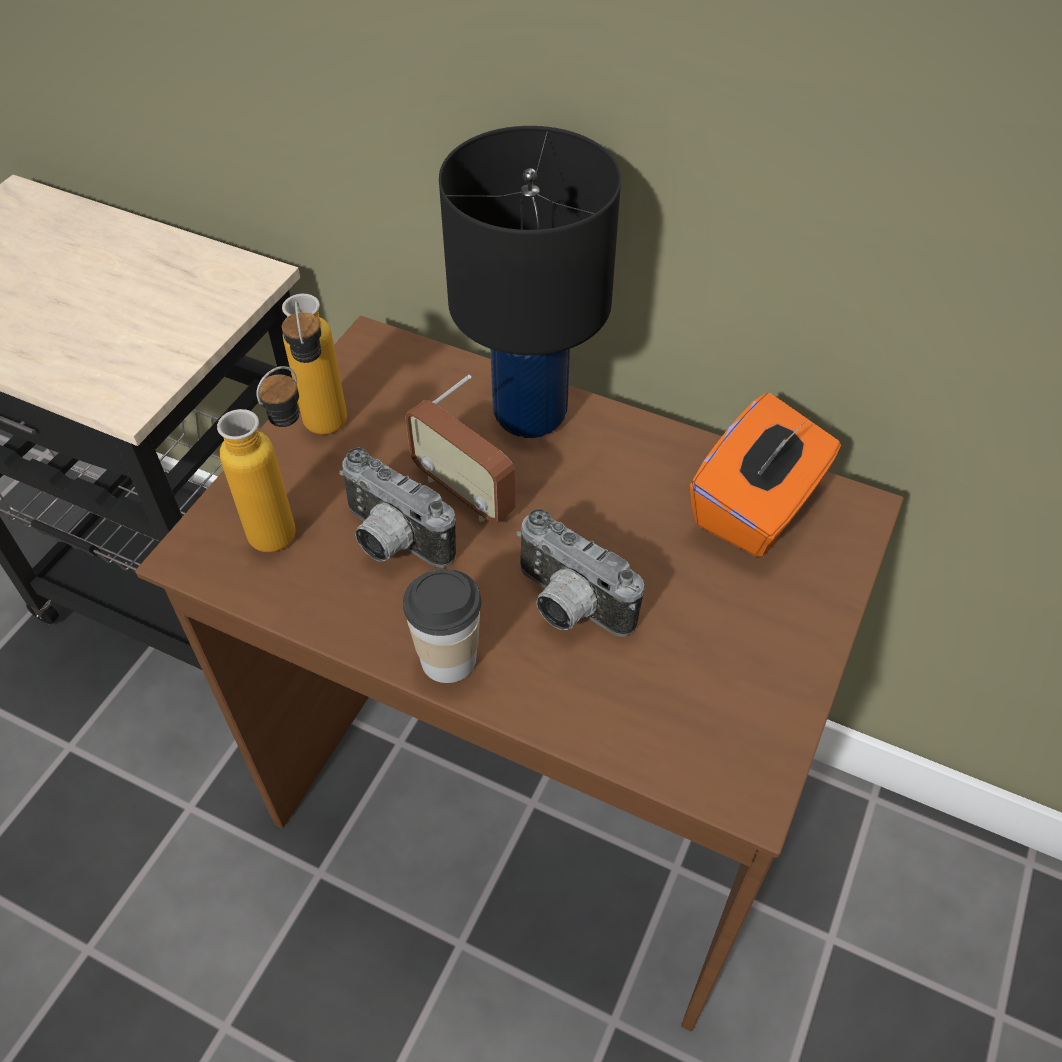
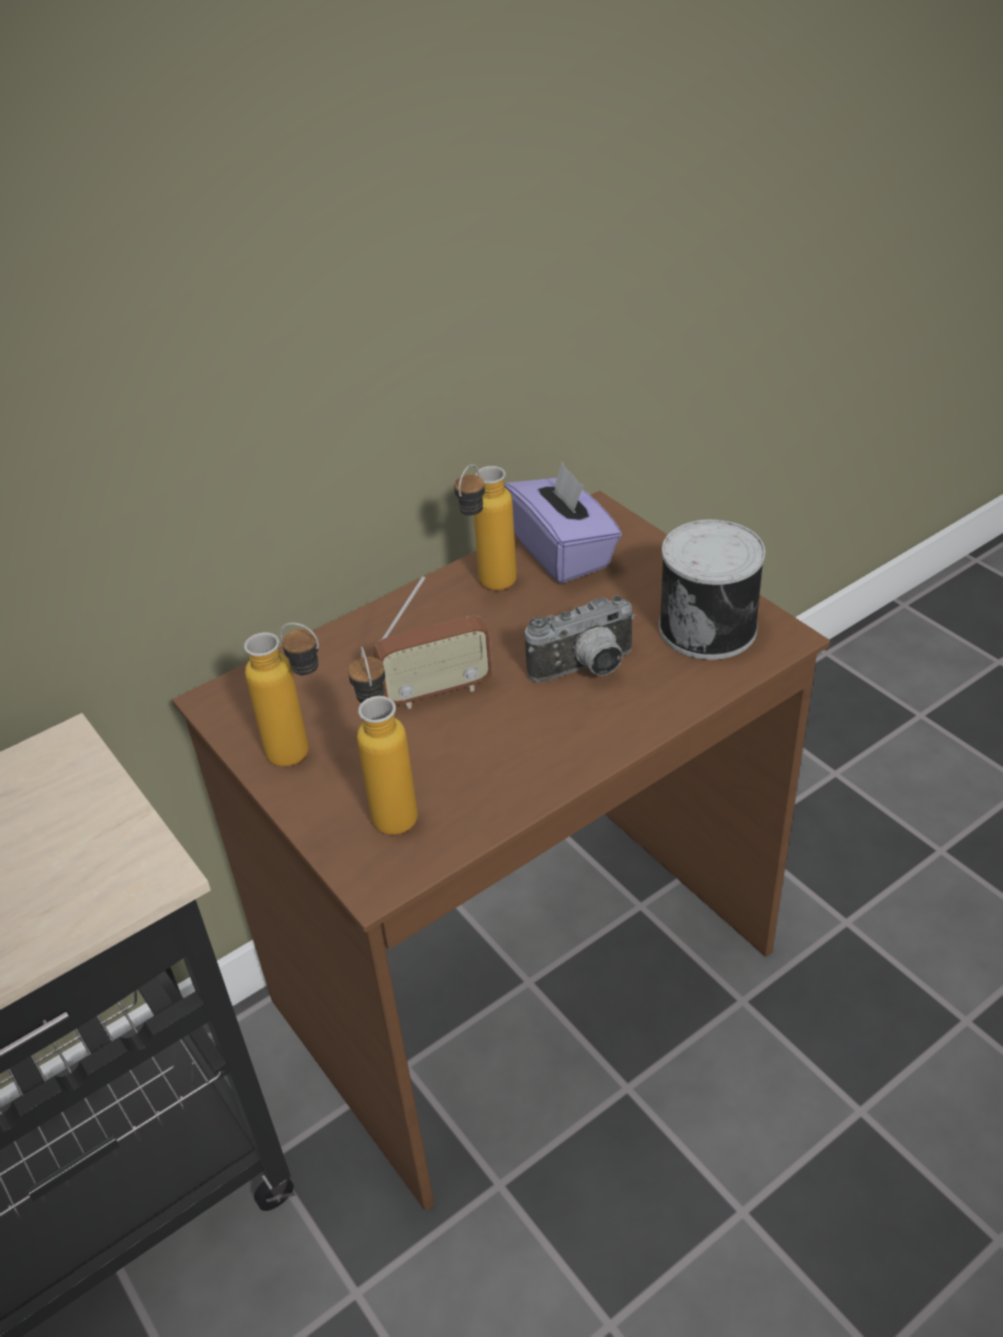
camera: 60 degrees left, 10 degrees down
(391, 541) = (456, 747): camera -> none
(448, 659) = (593, 745): cup -> none
(526, 414) = (383, 634): black table lamp -> none
(648, 468) = (489, 589): none -> bottle
(717, 702) = (709, 626): none -> can
(757, 507) = (563, 552): orange tissue box -> purple tissue box

